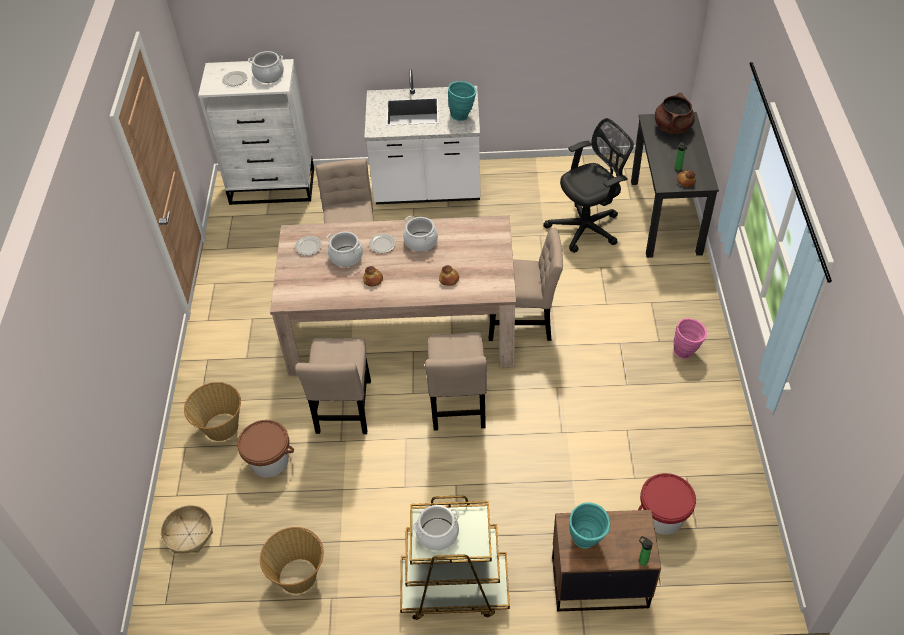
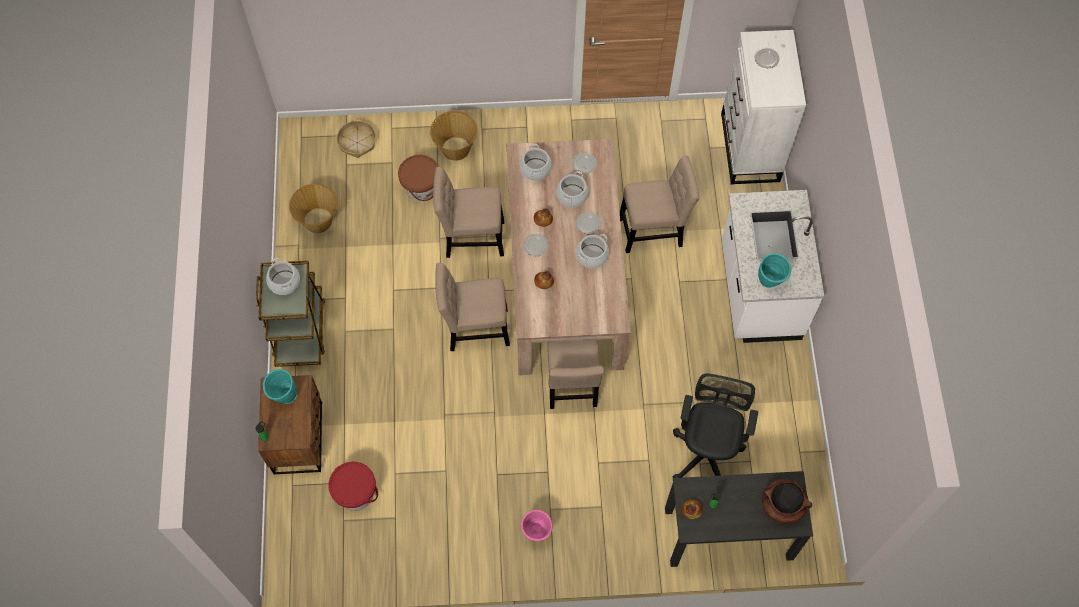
camera: 85 degrees right, 15 degrees up
(269, 75) = (775, 87): cooking pot -> cooking pot (535, 169)
(405, 286) = (535, 246): none -> plate
(587, 227) = (706, 450): black office chair -> black office chair turned 135 degrees counterclockwise

